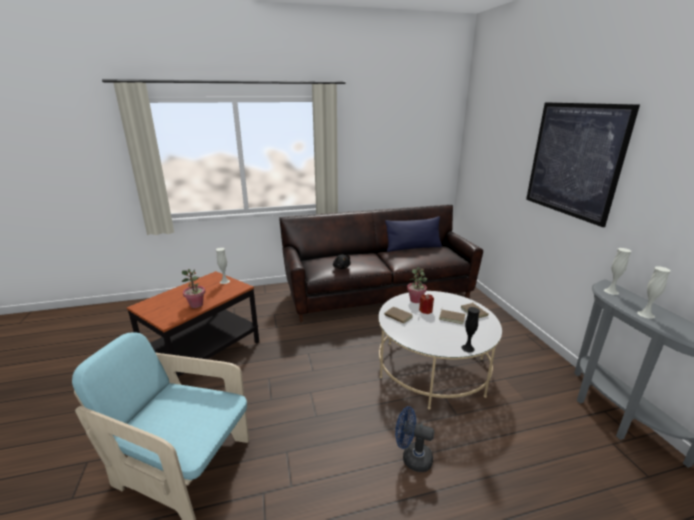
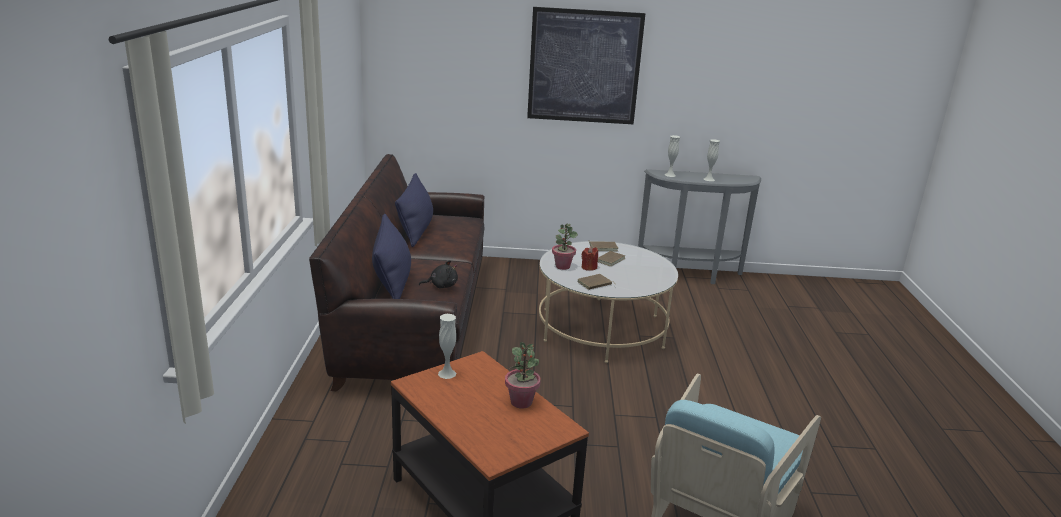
camera: 75 degrees left, 0 degrees up
(337, 255) = (392, 281): none -> blue pillow
(412, 458) = (722, 374): blue fan -> none
(467, 348) = (666, 268): black vase -> none

